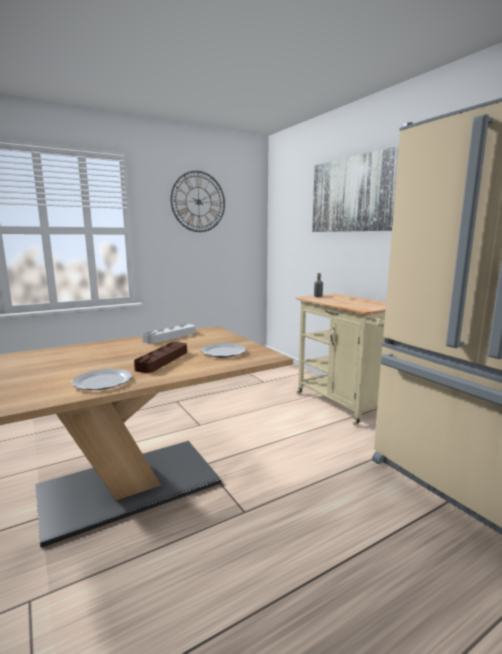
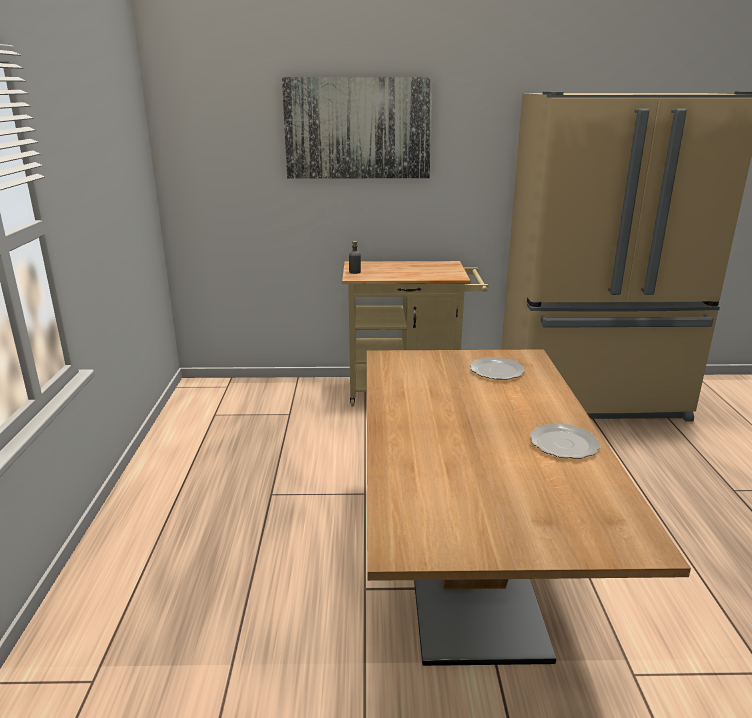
camera: 60 degrees left, 10 degrees up
(162, 360) = (505, 404): brown tray -> none
(170, 337) = (395, 384): grey tray -> none
(198, 202) = (98, 139): wall clock -> none

